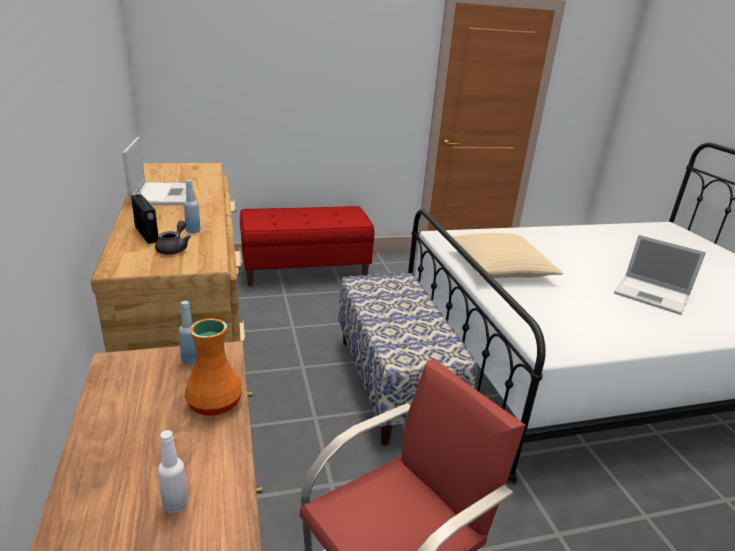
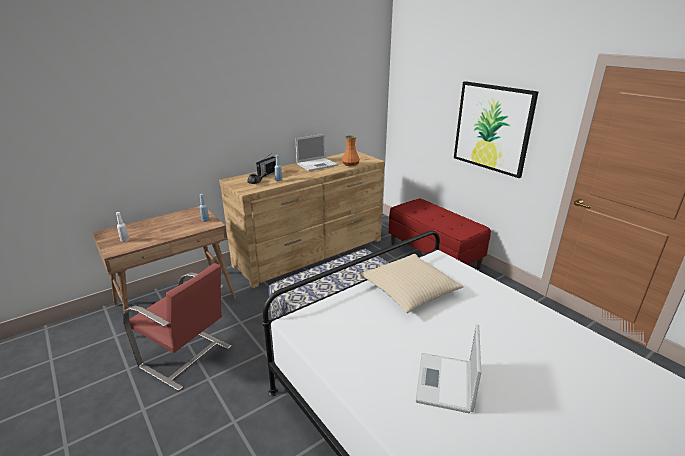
camera: 70 degrees right, 0 degrees up
(213, 403) = (178, 232): orange vase -> orange vase (350, 164)
(340, 85) = (492, 128): none -> picture

